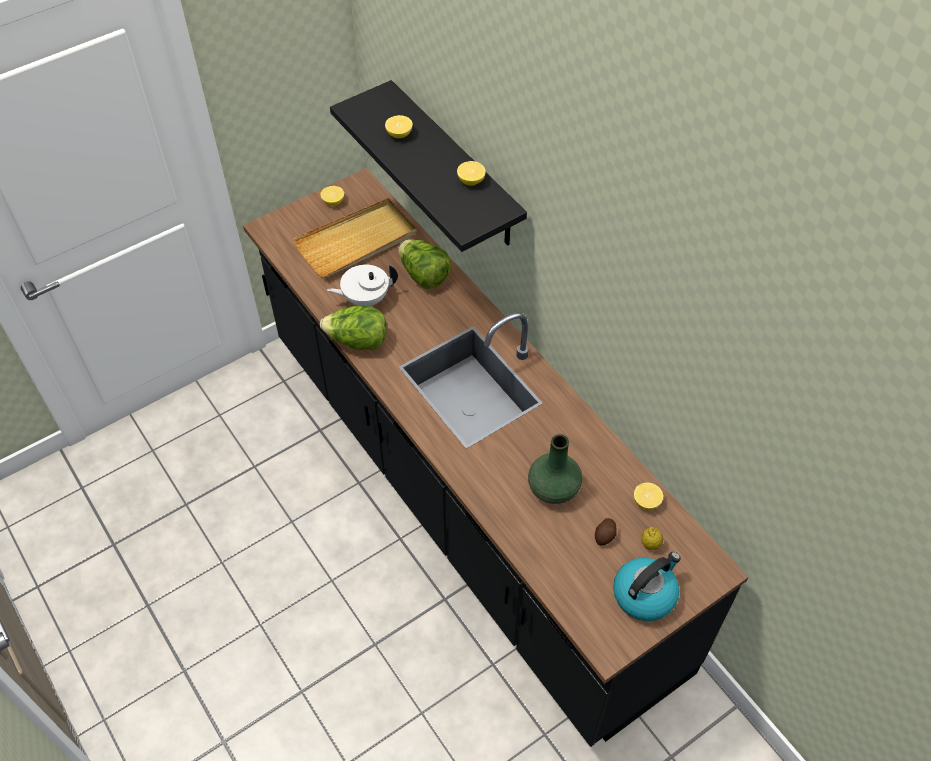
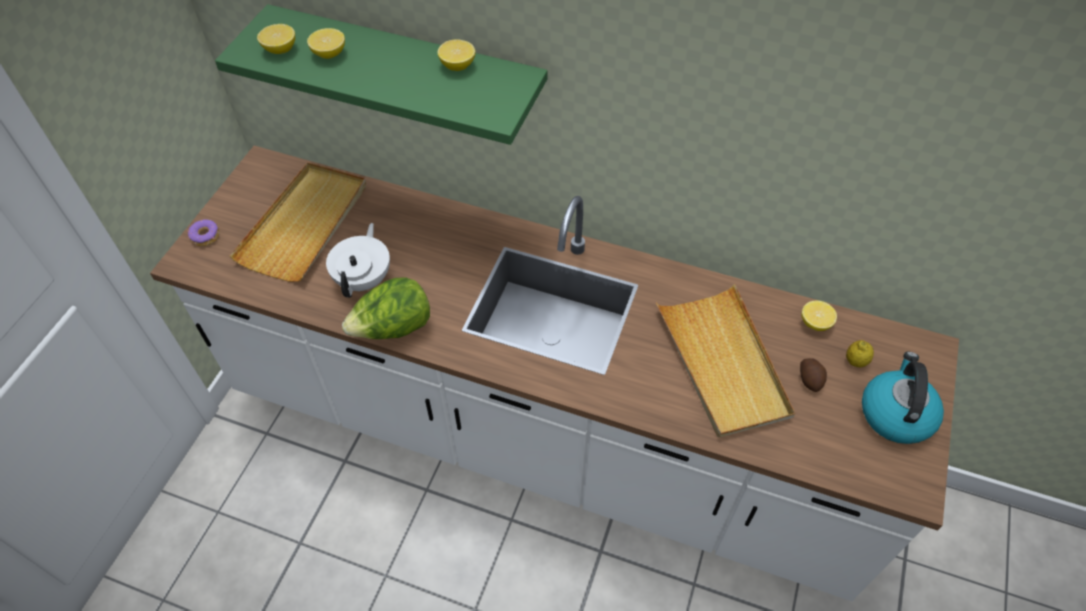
camera: 35 degrees left, 0 degrees up
(291, 218) = (205, 236): none -> donut
(333, 202) = (243, 197): lemon -> lemon (280, 49)
(365, 299) = (364, 279): white teapot -> white teapot turned 150 degrees clockwise
(423, 275) = (409, 222): lettuce -> none
(455, 167) = (407, 70): black shelf -> green shelf
(465, 497) = (543, 439): black counter -> white counter
(553, 488) = (723, 363): green vase -> beige tray

